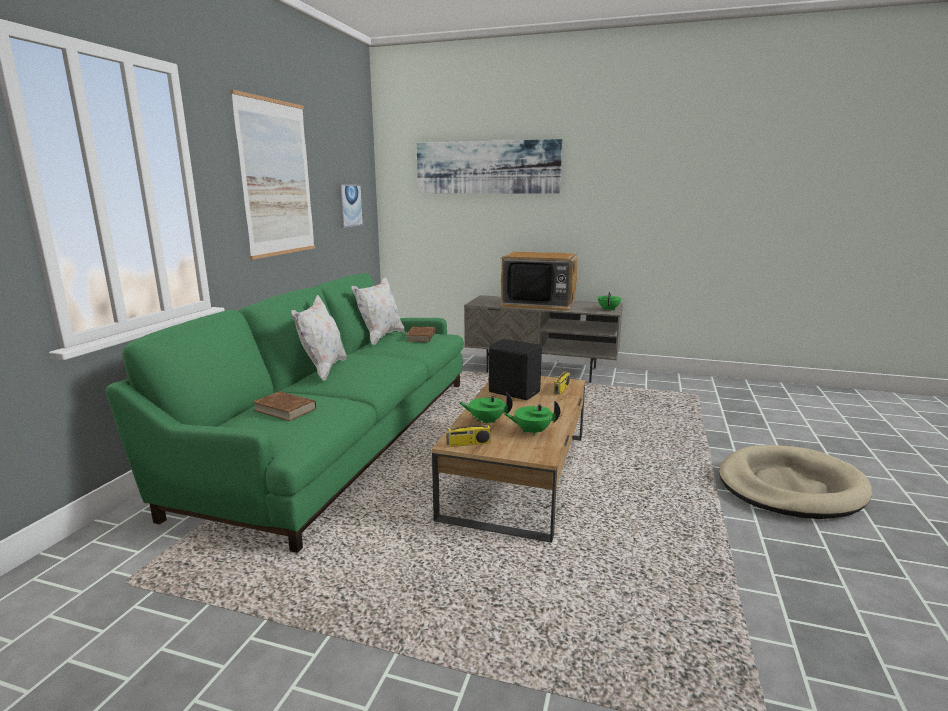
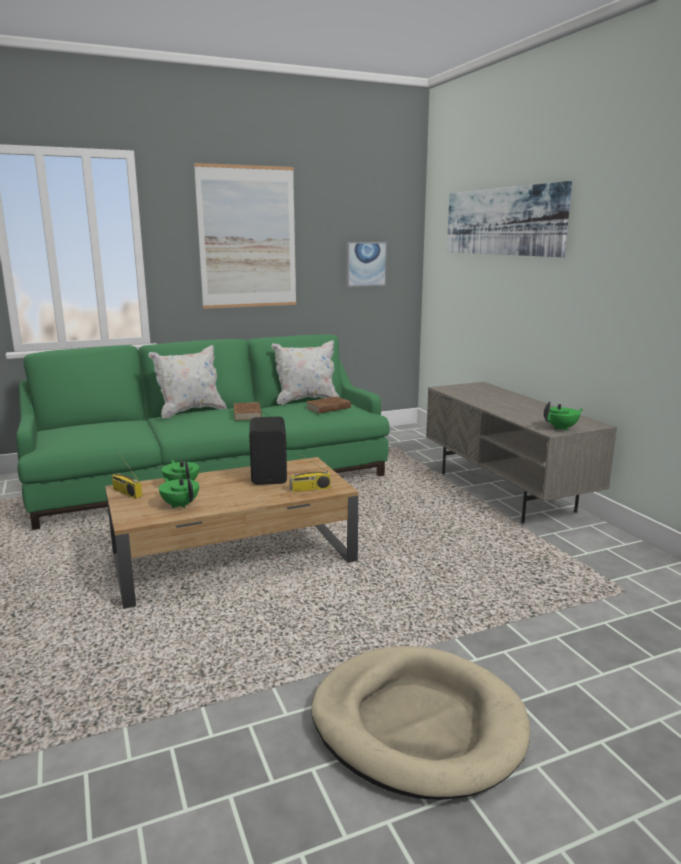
camera: 50 degrees right, 0 degrees up
(285, 409) = (96, 427): brown book -> brown book (247, 414)
(538, 304) = (505, 403): television -> none

